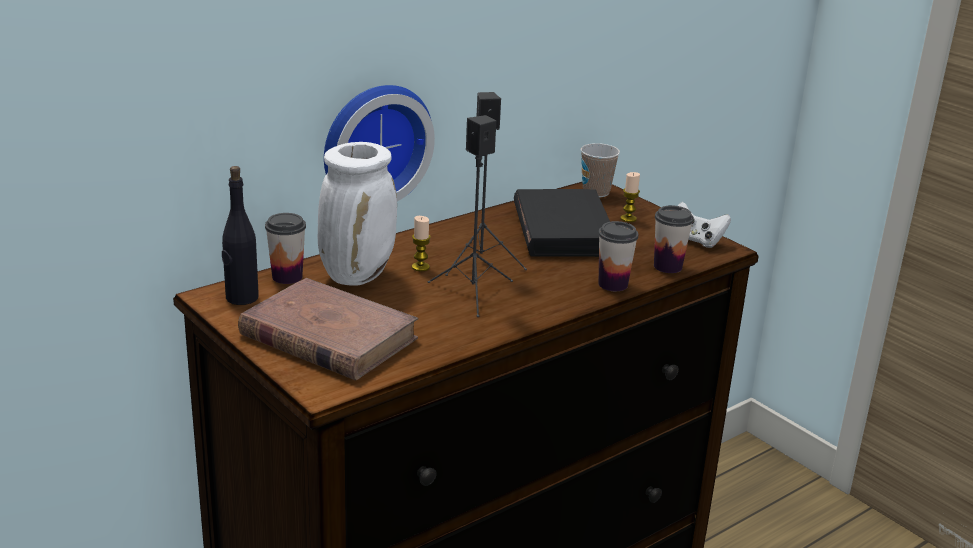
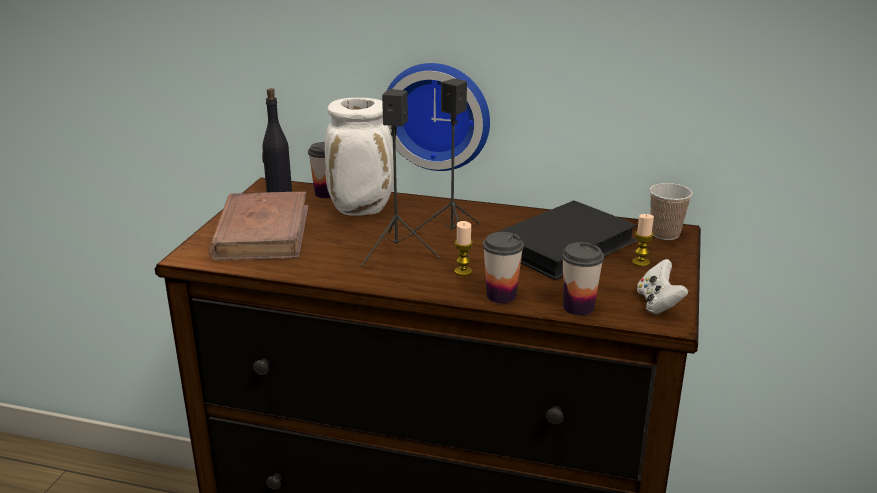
camera: 55 degrees right, 0 degrees up
(420, 267) = (408, 222): candle -> candle (463, 271)

